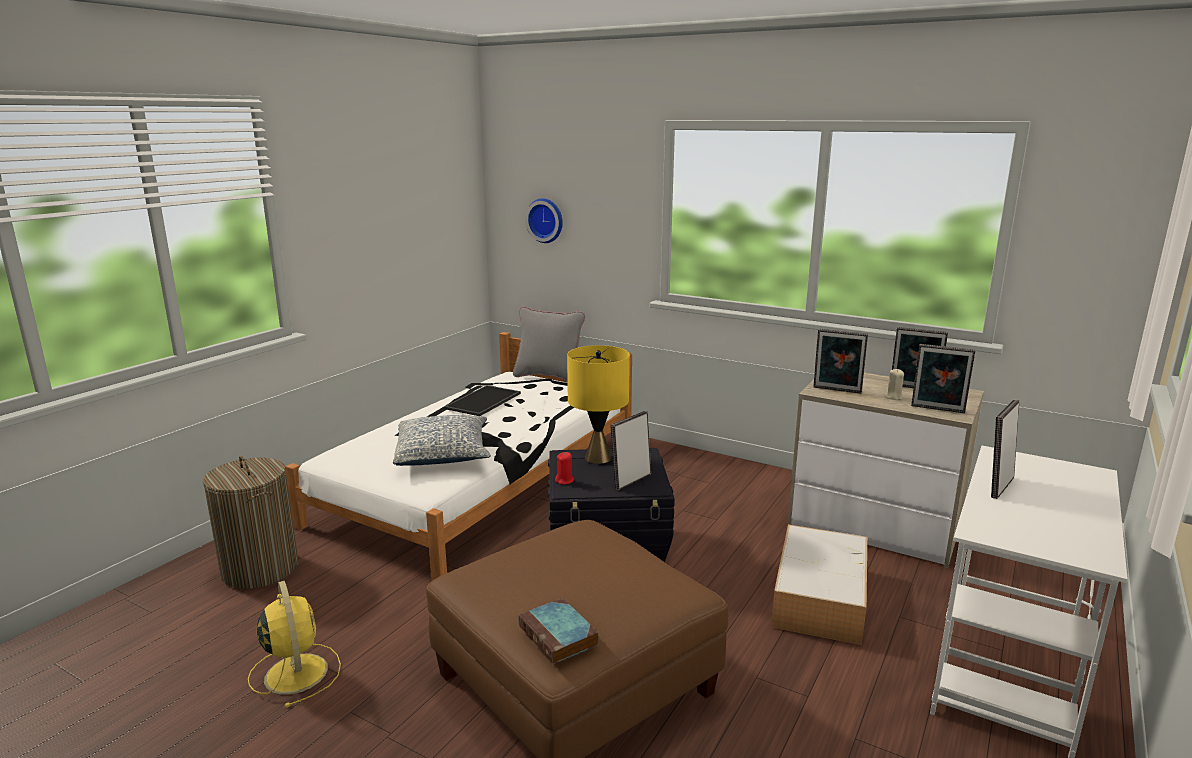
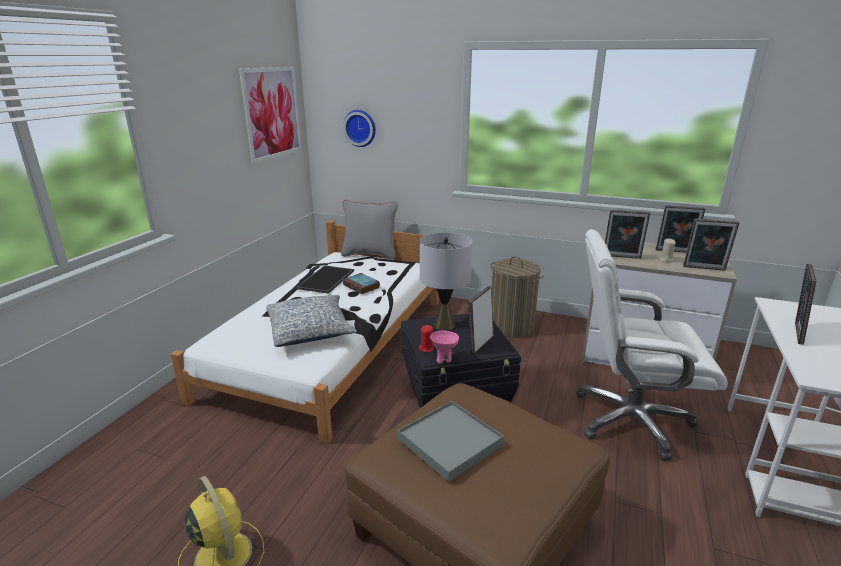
camera: 10 degrees left, 5 degrees up
(260, 569) = (161, 448): laundry basket -> laundry basket (511, 327)
(439, 201) = (272, 113): none -> picture
(543, 570) = (450, 442): none -> grey tray
(559, 636) = (495, 512): book -> book (362, 286)
(579, 493) = (443, 360): none -> pink bowl
(597, 458) = (444, 325): yellow table lamp -> grey table lamp
(819, 595) = (630, 420): storage box -> white office chair

